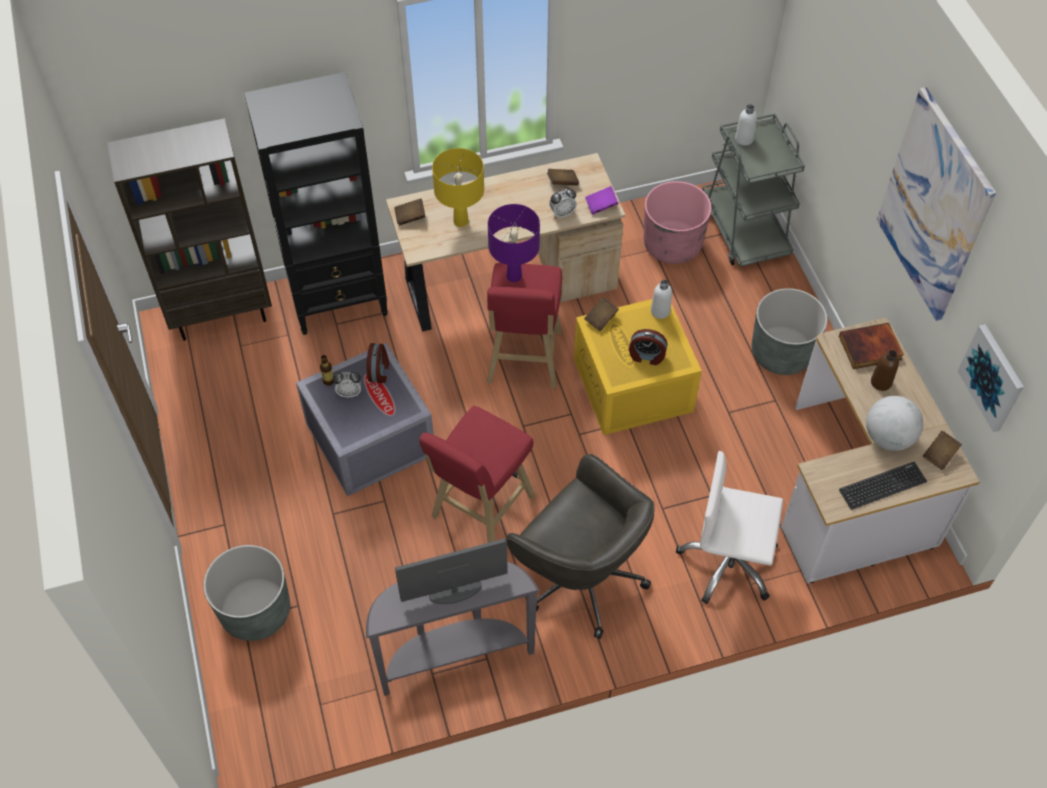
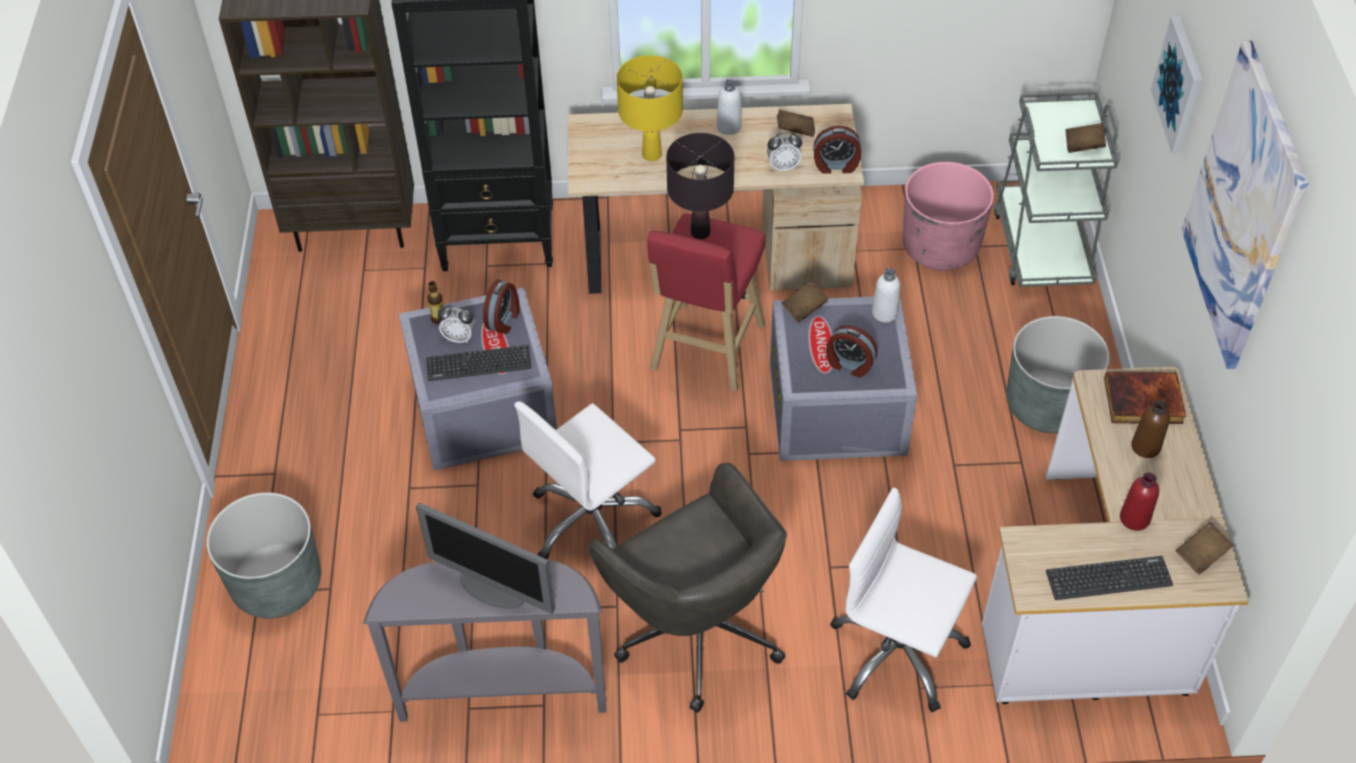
camera: 15 degrees right, 5 degrees down
(371, 410) = (479, 364): none -> keyboard
(410, 217) = (590, 139): brown book -> brown book (1083, 145)
(454, 591) = (492, 589): monitor -> monitor turned 150 degrees counterclockwise
(480, 510) = (593, 521): red stool -> white office chair
(514, 276) = (700, 232): purple table lamp -> black table lamp
(601, 205) = (836, 166): purple book -> alarm clock
(635, 386) = (839, 409): yellow storage box -> grey storage box
(744, 139) = (1048, 117): white bottle -> white bottle (729, 127)
(888, 437) = (1134, 518): globe -> red bottle
(992, 377) = (1279, 450): picture -> picture (1180, 85)

